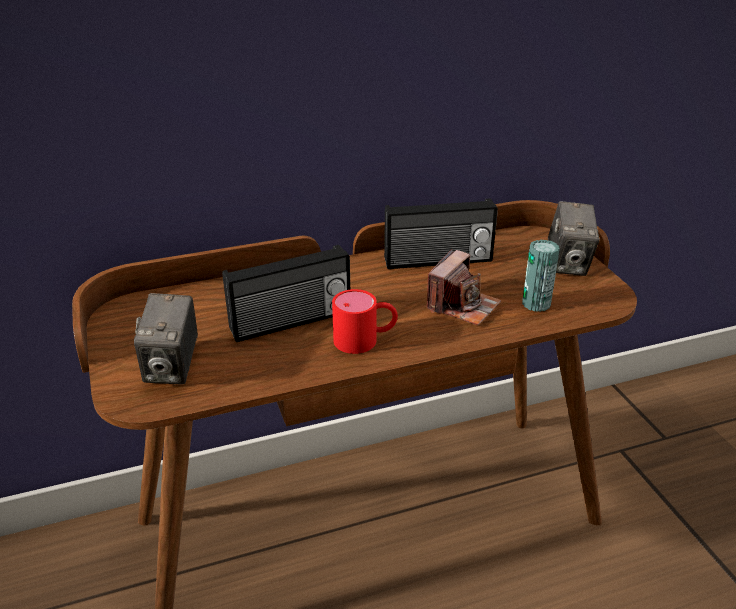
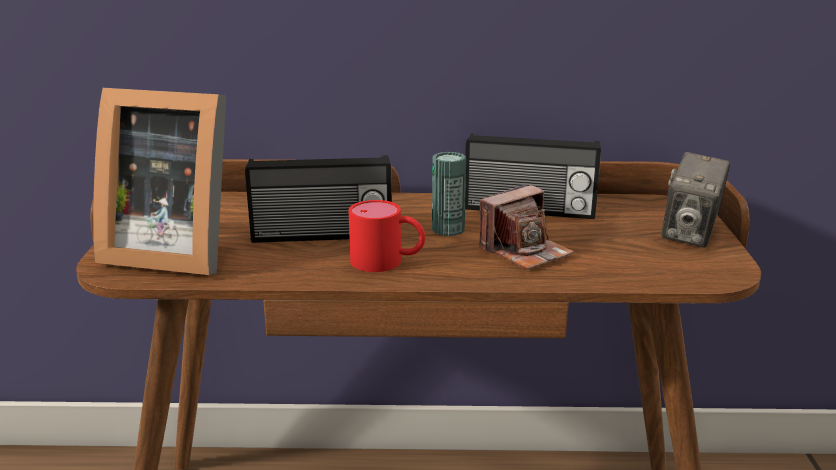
camera: 20 degrees right, 10 degrees down
(173, 368) = (172, 252): camera -> picture frame
(536, 304) = (618, 263): can -> can (448, 229)

